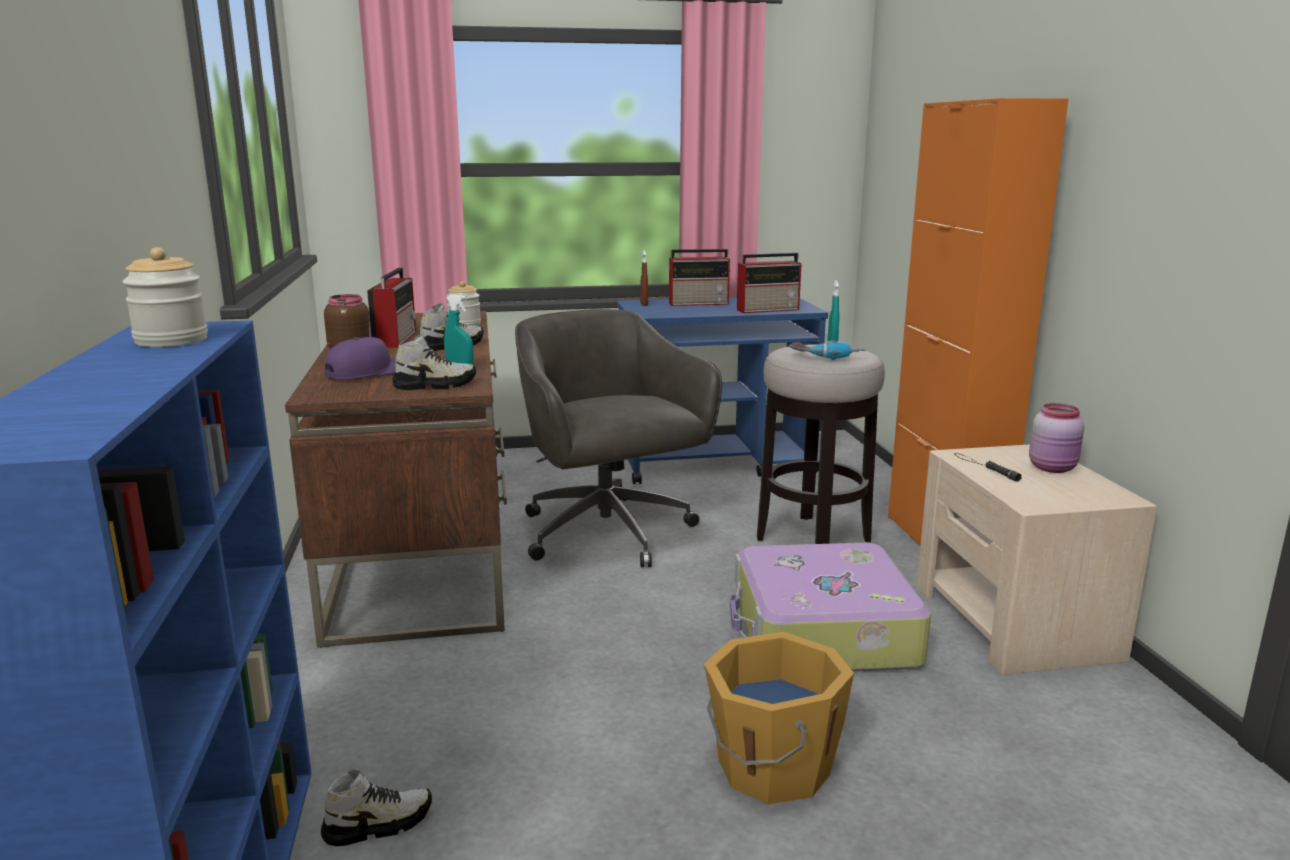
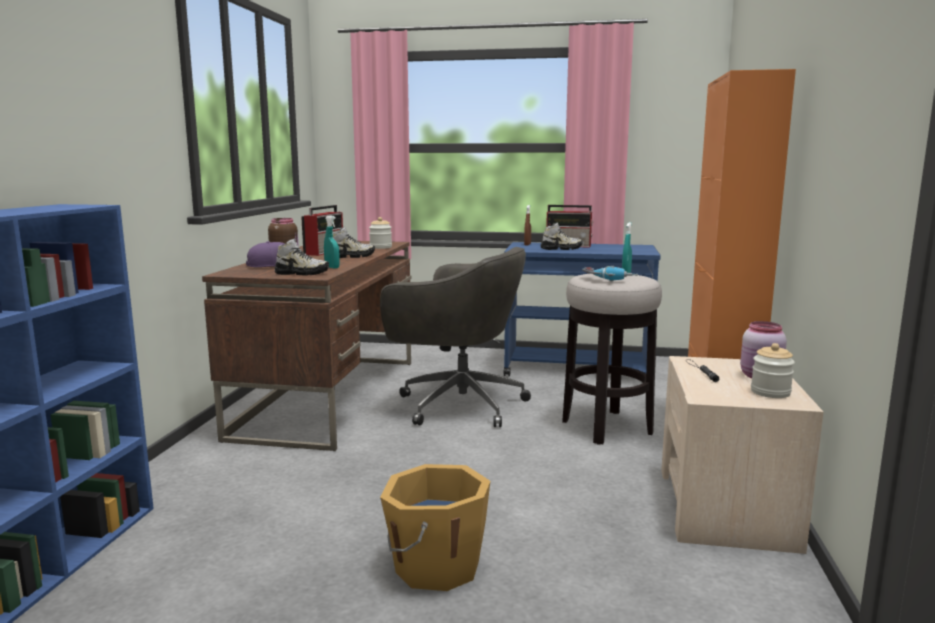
camera: 20 degrees right, 5 degrees down
(171, 340) = (49, 208): jar -> jar (770, 392)
(378, 825) = (162, 544): shoe -> shoe (561, 249)
(608, 534) = (458, 404): grey office chair -> grey office chair turned 120 degrees clockwise
(769, 309) = (615, 251): radio -> none
(822, 632) = (556, 488): suitcase -> none

